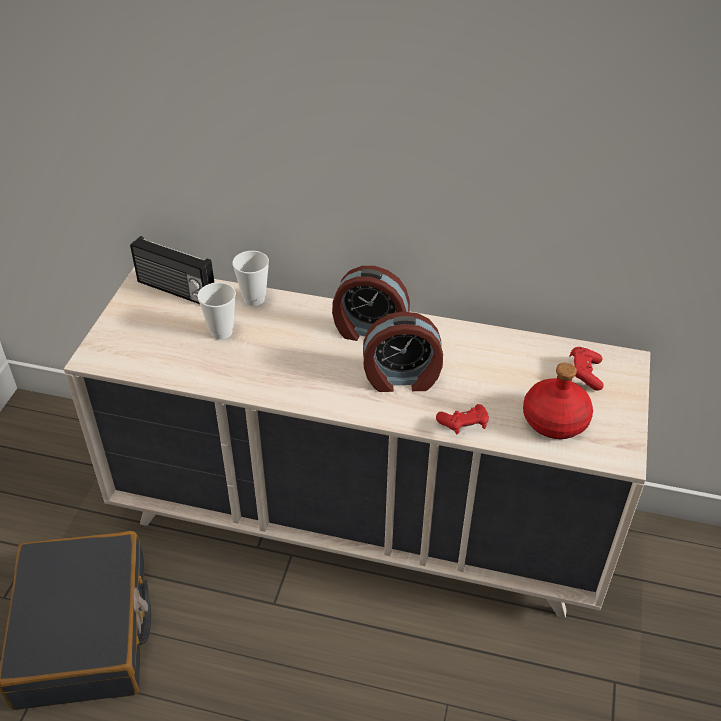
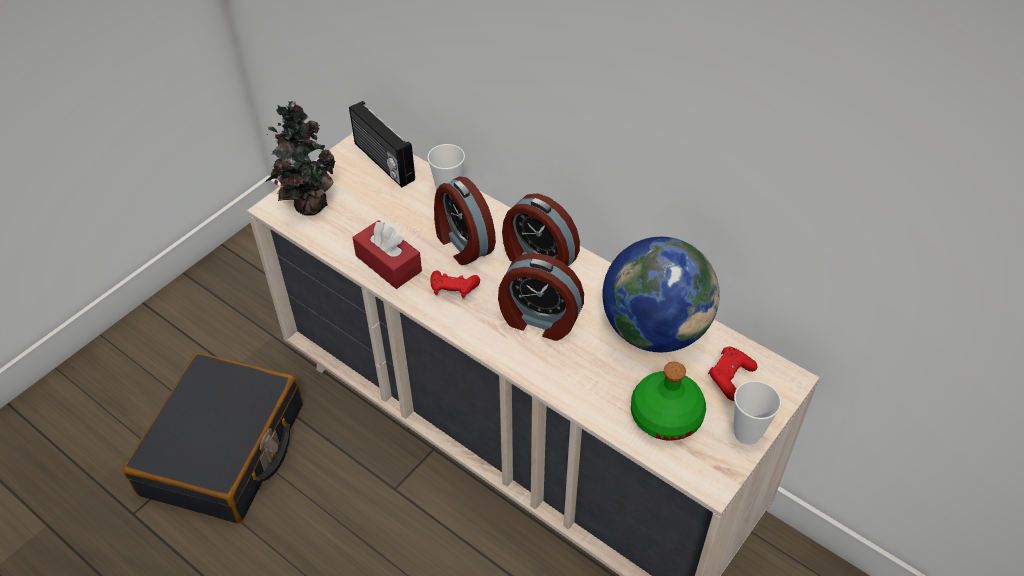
camera: 25 degrees right, 5 degrees up
(123, 346) = (307, 205): none -> potted plant
(221, 332) = (400, 217): cup -> cup (747, 433)
(235, 373) = (388, 263): none -> red tissue box
(293, 337) = (462, 243): none -> alarm clock
(463, 426) = (570, 389): red game controller -> red game controller (453, 290)
(502, 356) = (654, 330): none -> globe
(554, 420) = (665, 415): red bottle -> green bottle

